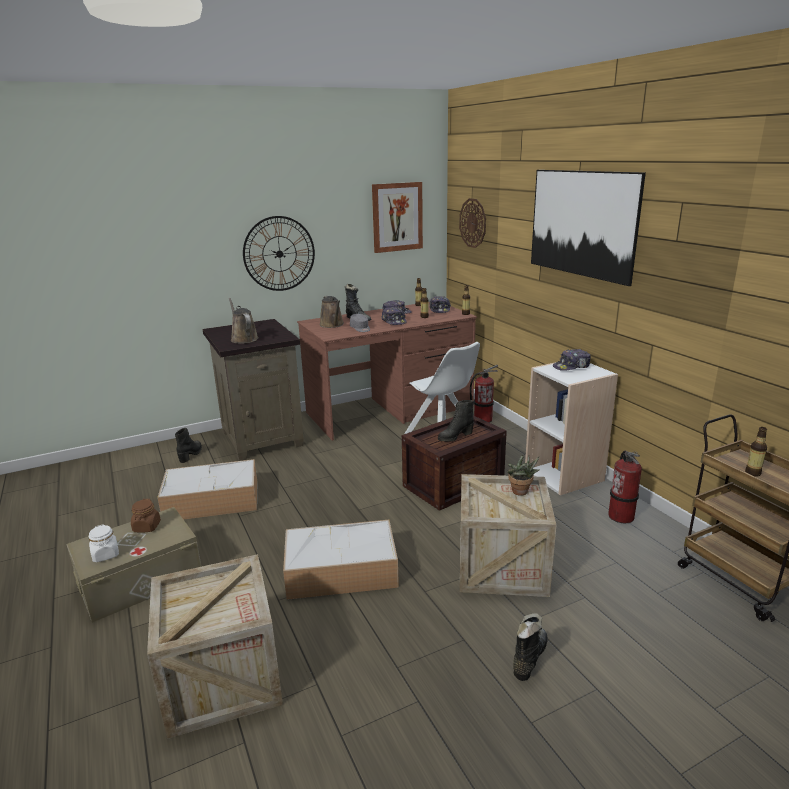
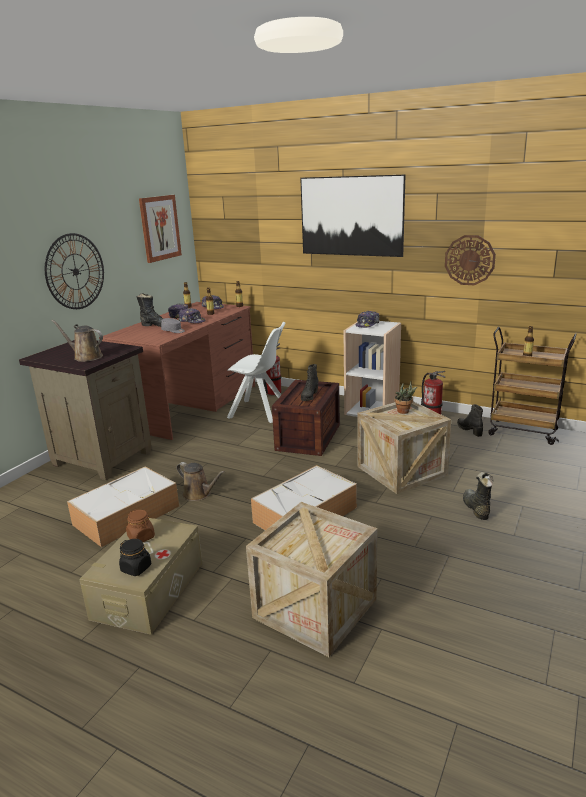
camera: 35 degrees left, 0 degrees up
(106, 555) = (136, 568): white jar -> black jar
(191, 454) = (46, 492): black boot -> black boot (469, 430)
(332, 325) = (141, 333): brown watering can -> brown watering can (199, 494)
(473, 223) = (228, 227): wall clock -> wall clock (469, 260)

